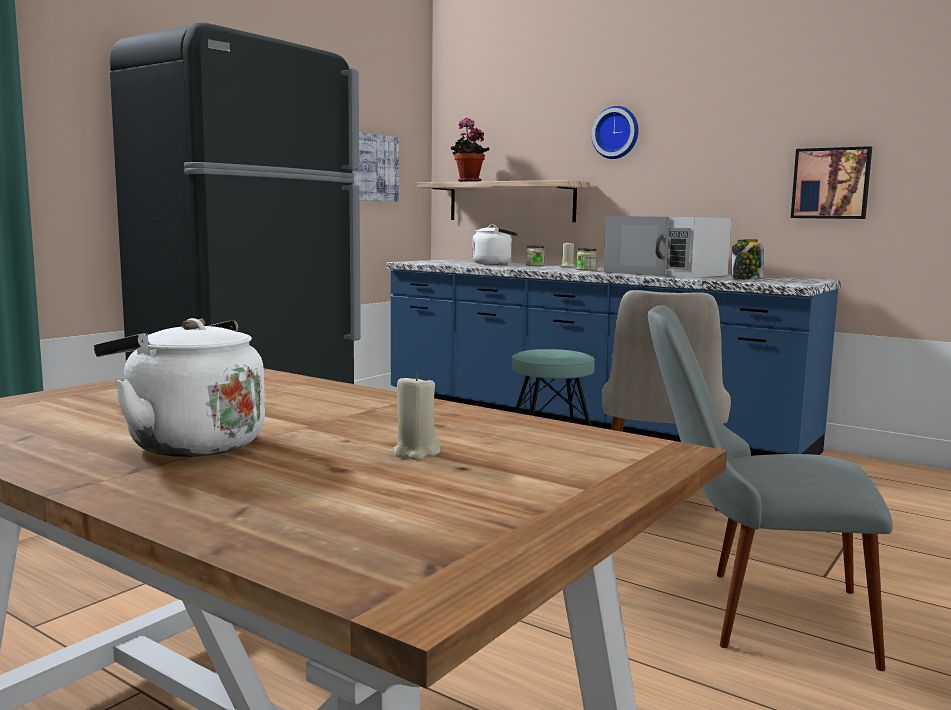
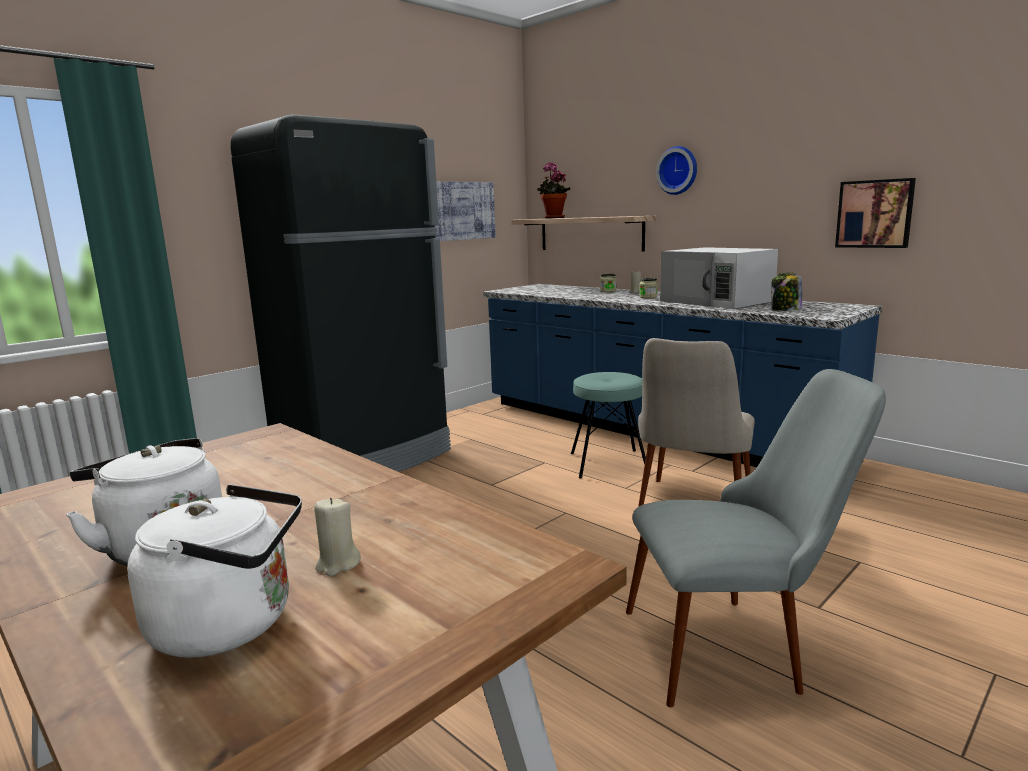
camera: 10 degrees right, 5 degrees up
(494, 263) = (574, 290): white kettle -> white kettle (232, 624)
(753, 612) = (737, 645): grey chair -> grey chair turned 150 degrees clockwise

